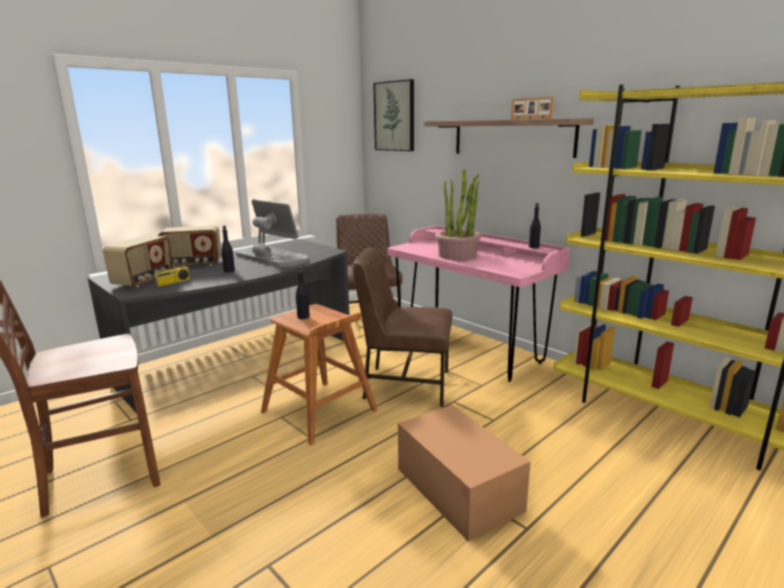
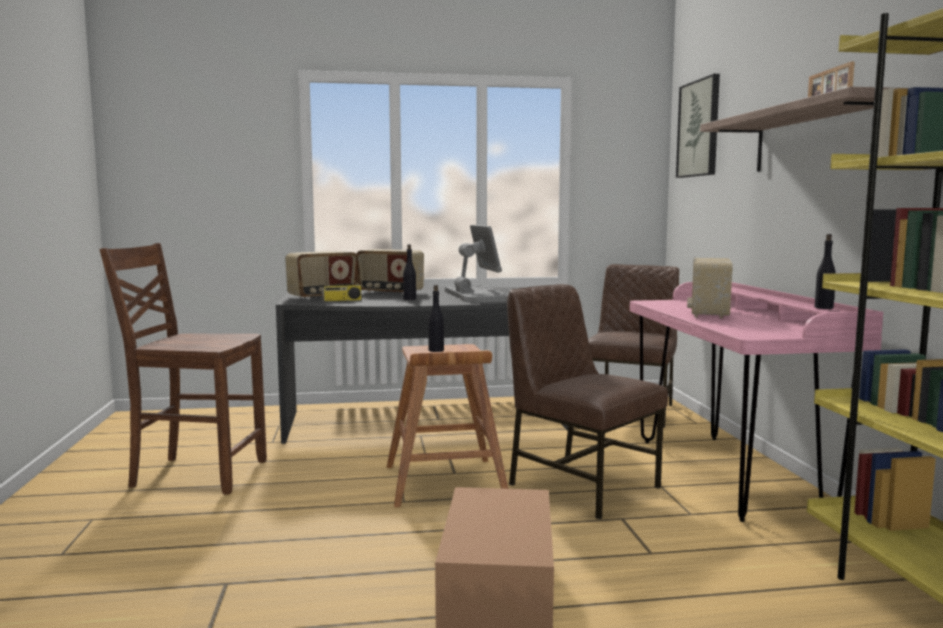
camera: 35 degrees right, 10 degrees down
(457, 255) = (708, 314): potted plant -> radio

